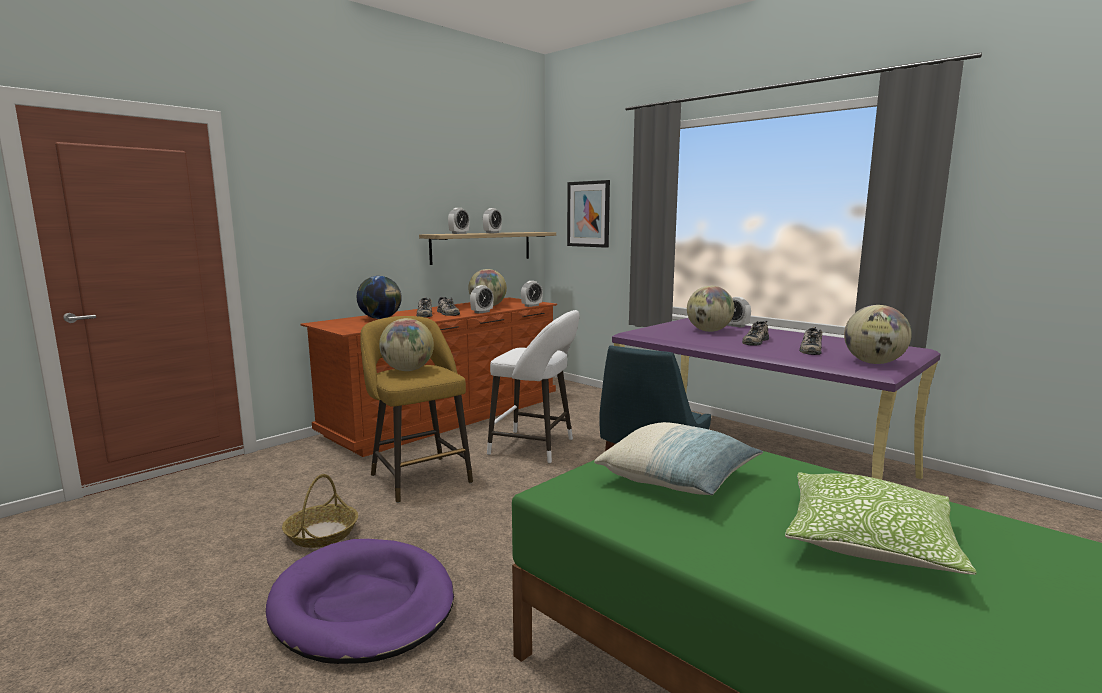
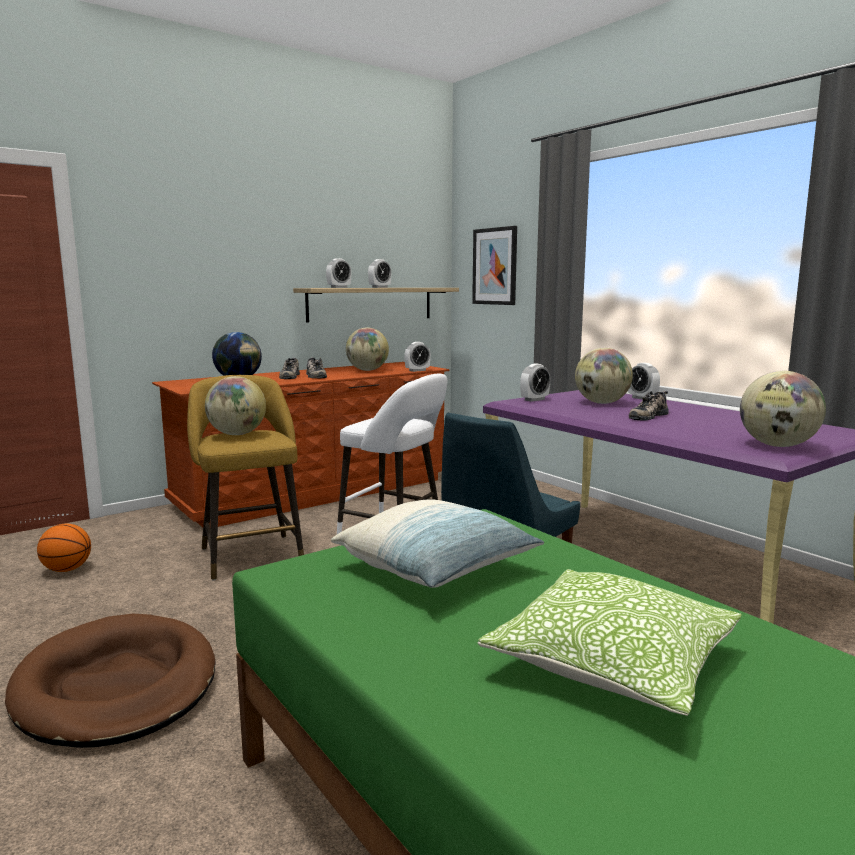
camera: 10 degrees right, 0 degrees up
(251, 504) = (67, 569): none -> basketball
(322, 533) = (118, 606): basket -> none
(363, 605) = (117, 686): purple dog bed -> brown dog bed
(482, 312) = (354, 375): alarm clock -> alarm clock (534, 400)
(810, 349) = (708, 427): shoe -> none

